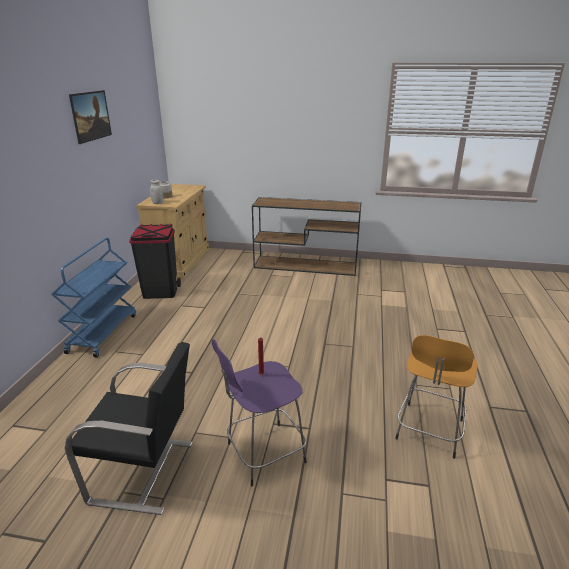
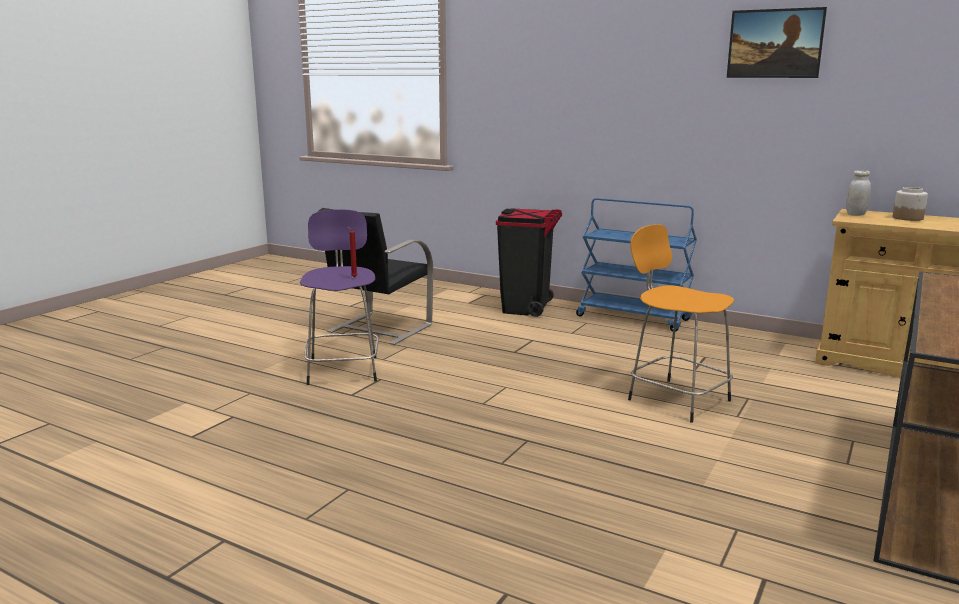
camera: 110 degrees right, 10 degrees down
(160, 291) = (758, 347): black trash can -> black trash can (526, 308)
(428, 431) = (254, 464): orange stool -> orange stool (675, 399)

